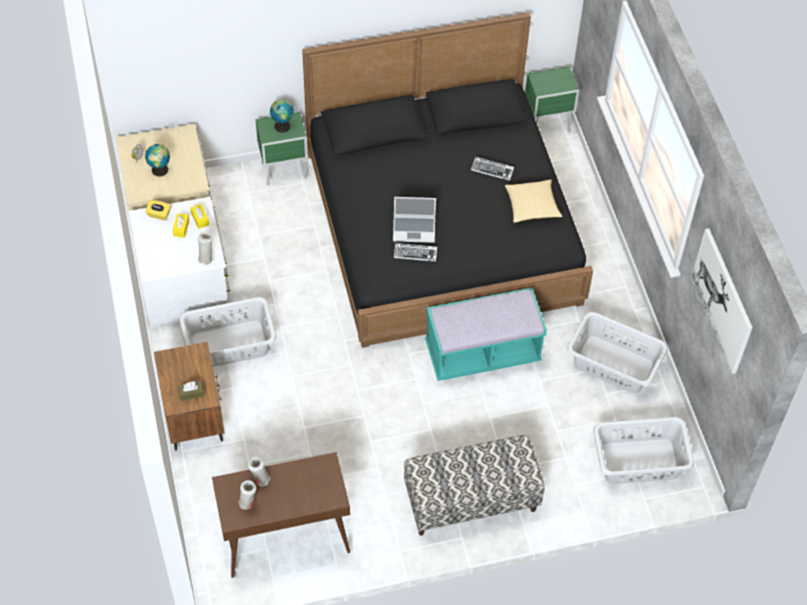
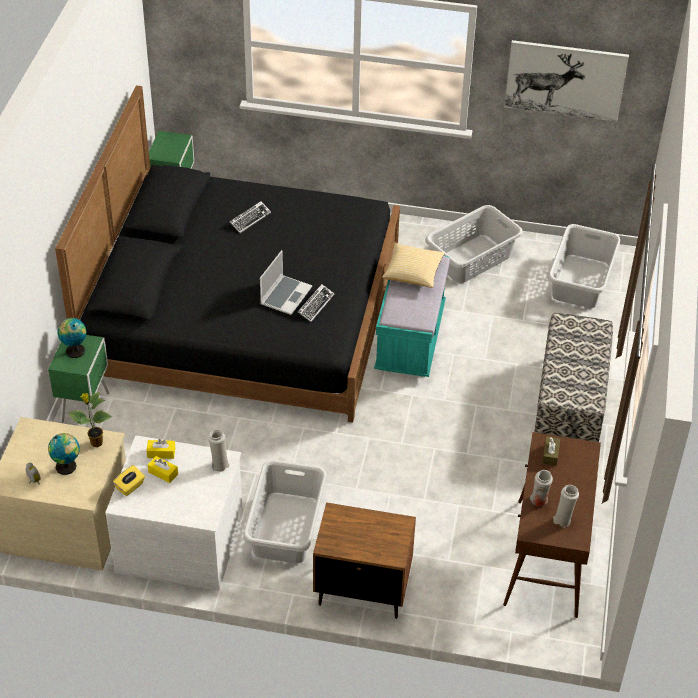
camera: 65 degrees left, 10 degrees down
(190, 177) = (96, 443): none -> potted plant
(191, 393) = (387, 536): brown tissue box -> brown tissue box (550, 454)
(532, 207) = (312, 210): pillow -> pillow (413, 273)

